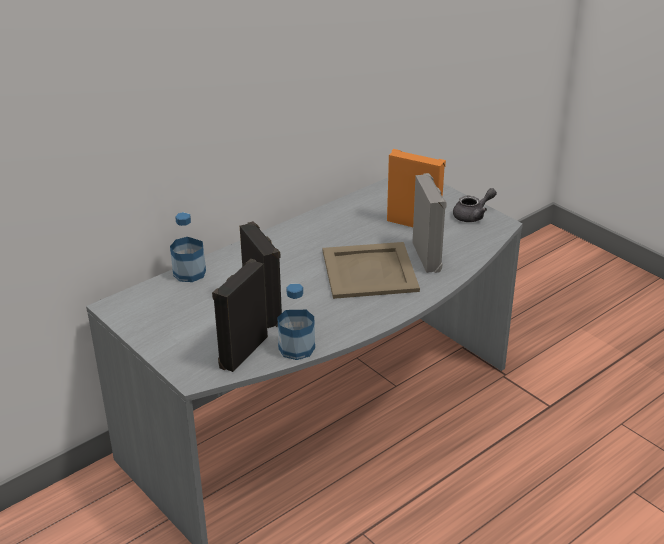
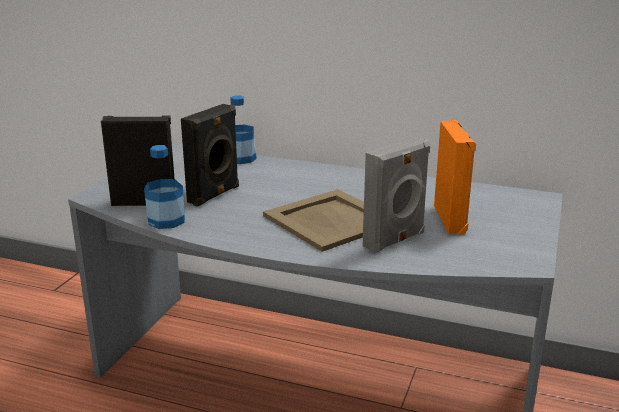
camera: 60 degrees right, 10 degrees down
(473, 215) = (518, 245): grey teapot -> none

